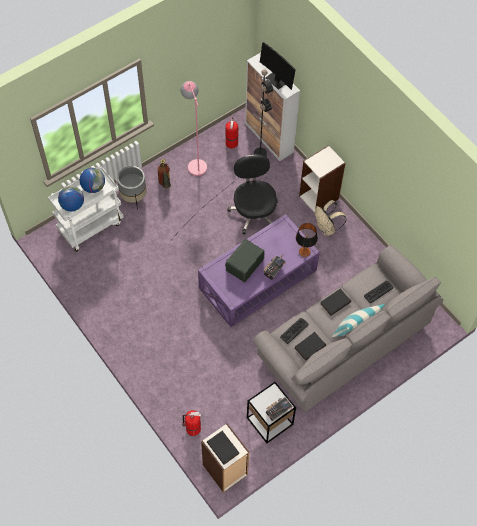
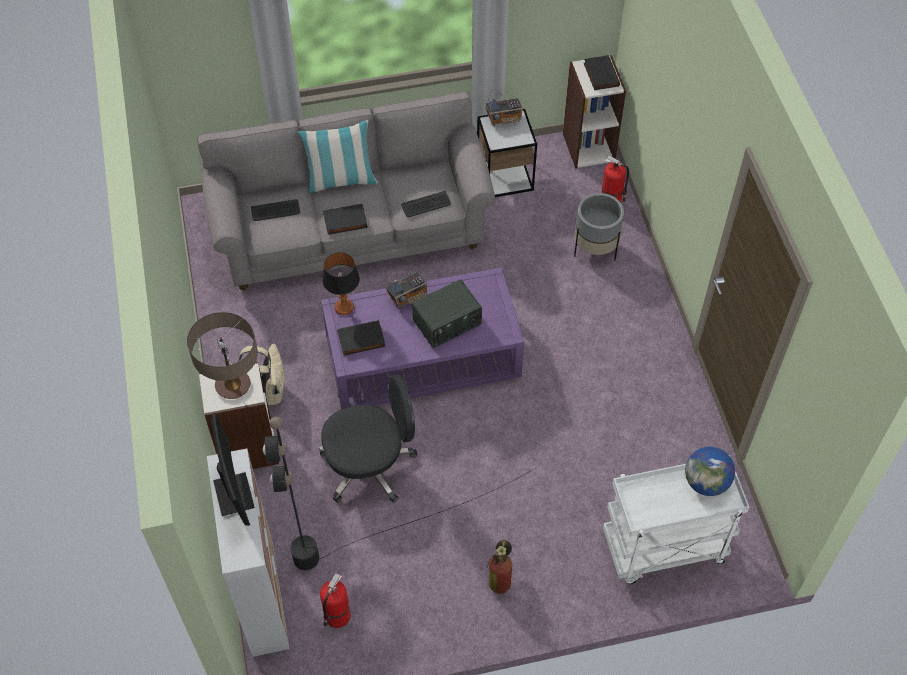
camera: 155 degrees left, 5 degrees down
(93, 187) = (657, 503): globe -> none
(133, 197) = (567, 575): grey planter -> grey planter (595, 249)
(195, 162) = (424, 602): pink floor lamp -> none
(254, 212) = (370, 465): black office chair -> black office chair turned 120 degrees counterclockwise
(309, 346) = (416, 179): black book -> black book (361, 340)
(324, 162) = (233, 386): none -> table lamp

